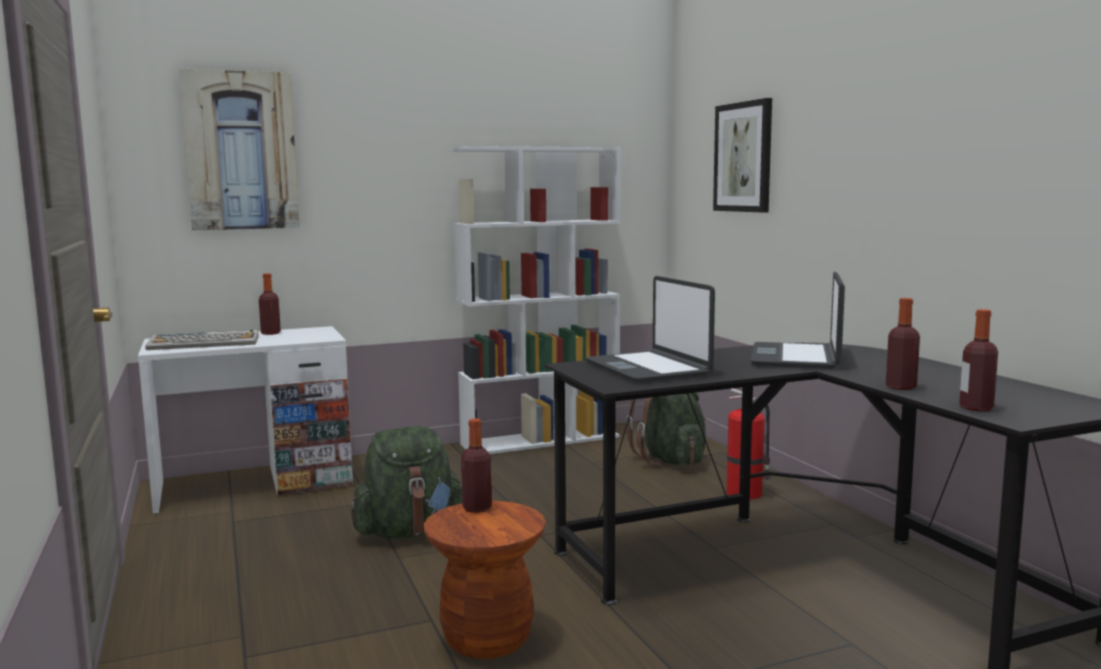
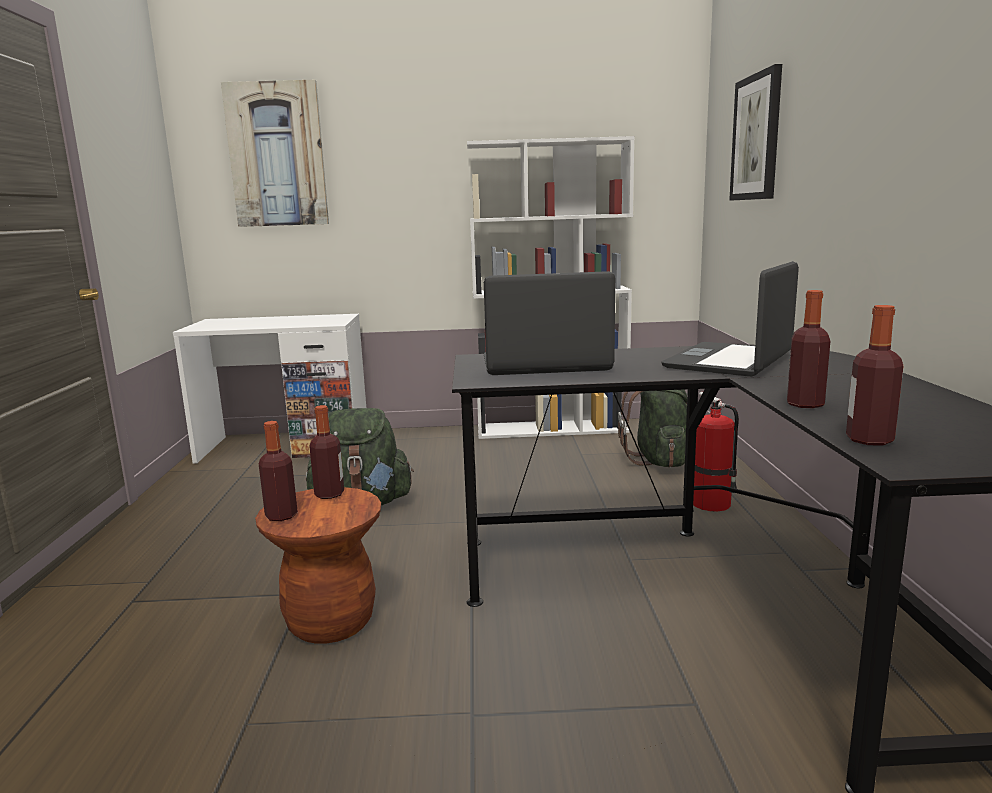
camera: 20 degrees right, 5 degrees up
(205, 343) = (237, 324): keyboard -> none
(270, 333) = (300, 318): bottle -> bottle (281, 516)
(648, 369) = (545, 365): laptop -> laptop turned 90 degrees clockwise

